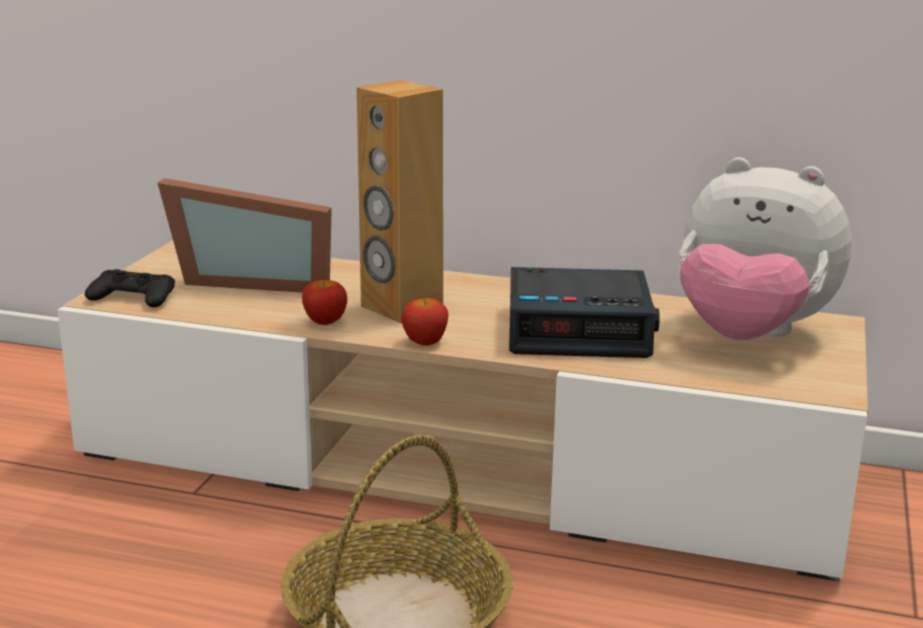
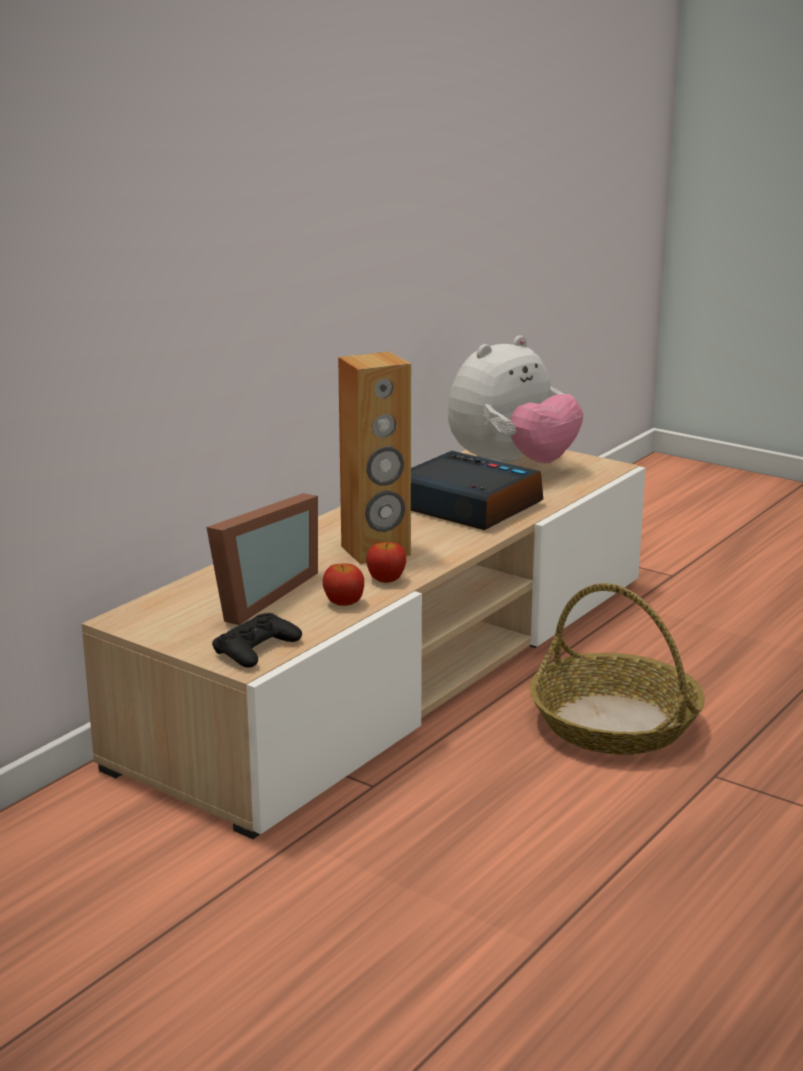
camera: 70 degrees left, 0 degrees up
(425, 341) = (456, 552): apple -> apple (343, 603)
(579, 330) = (467, 506): alarm clock -> alarm clock turned 75 degrees counterclockwise

